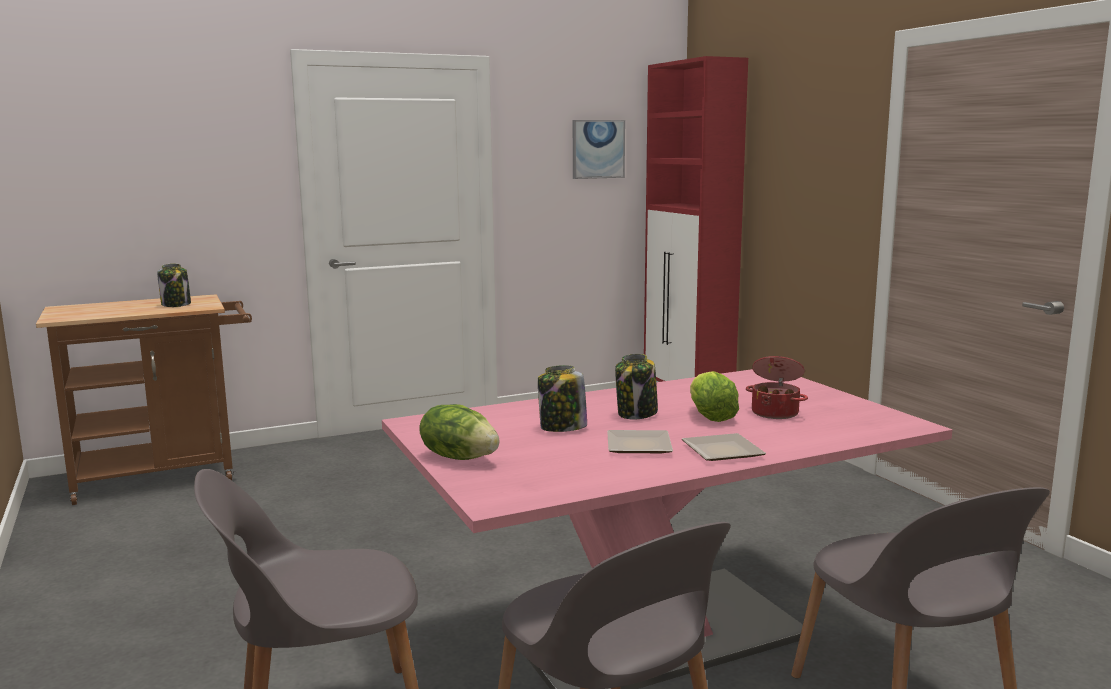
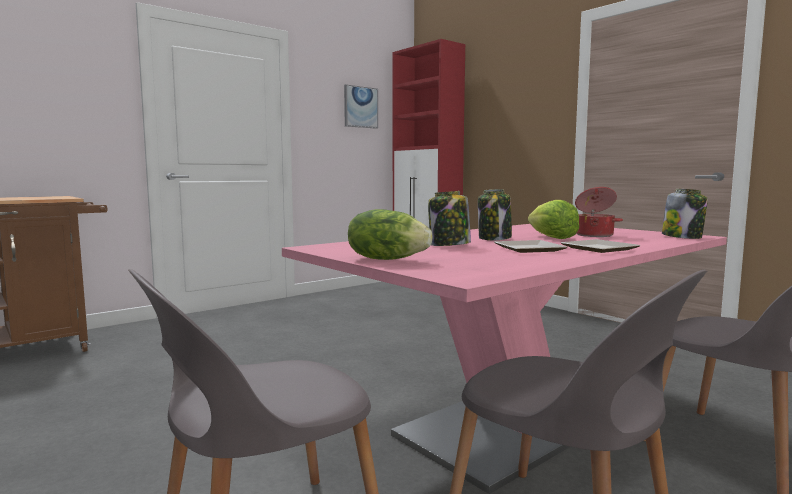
camera: 15 degrees left, 5 degrees down
(176, 304) = (34, 197): jar -> jar (682, 237)

